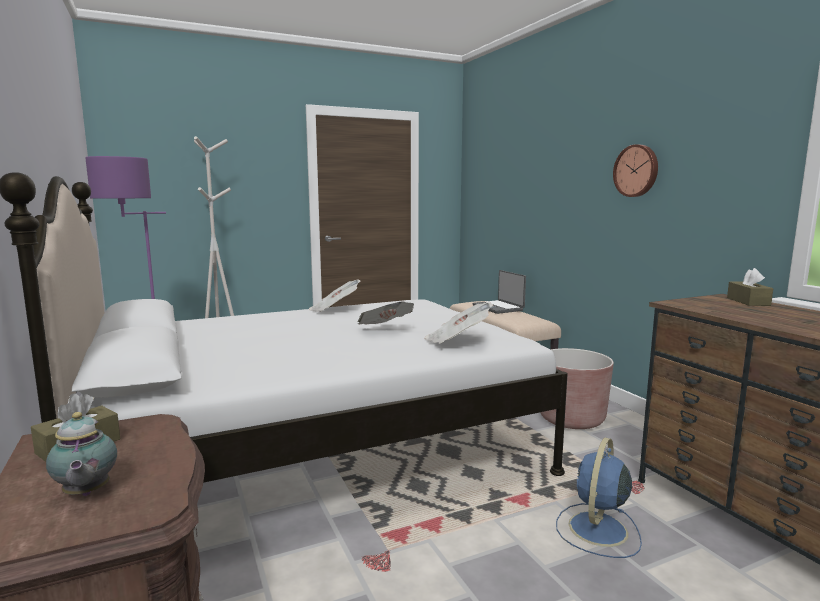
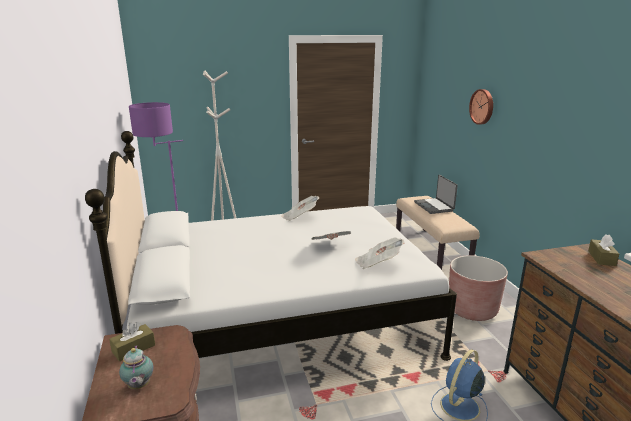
camera: 10 degrees right, 10 degrees up
(637, 171) = (546, 123): wall clock -> wall clock (482, 106)

